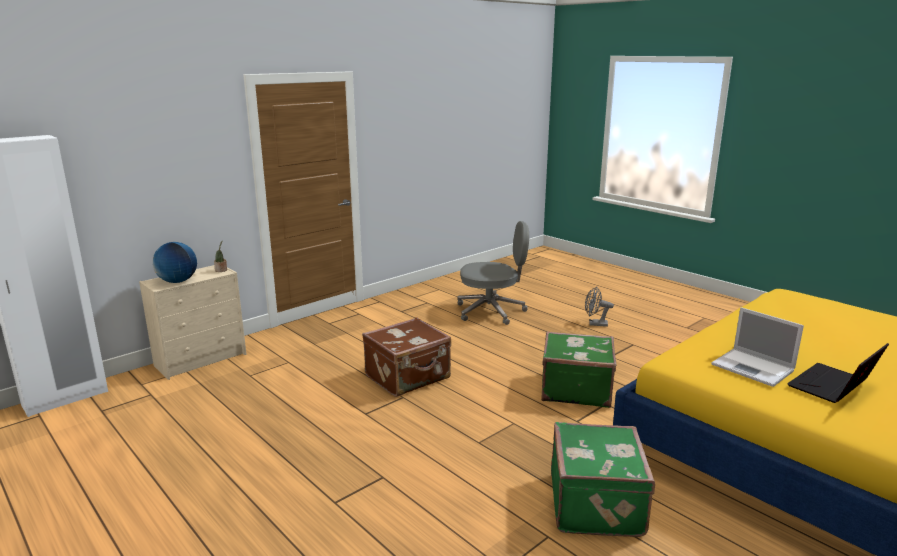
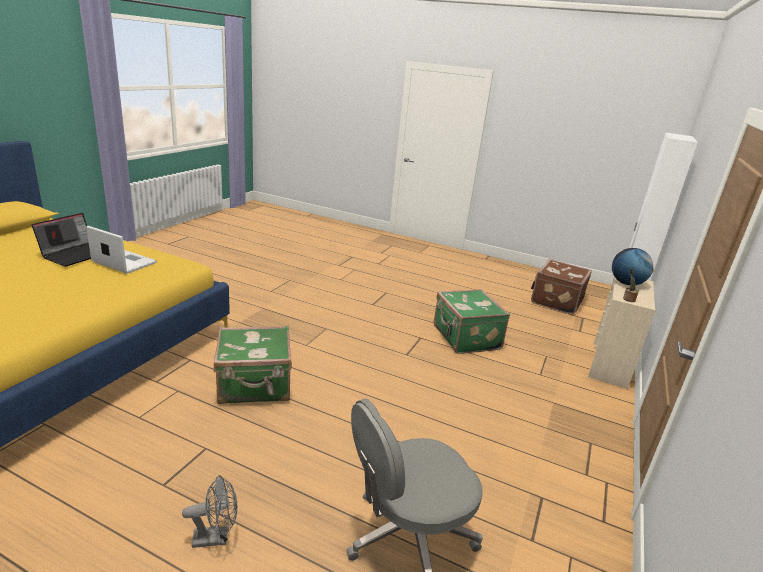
camera: 155 degrees right, 5 degrees up
(408, 377) = (419, 374): brown suitcase -> brown suitcase (555, 301)
(597, 504) = (242, 305): green suitcase -> green suitcase (465, 338)

